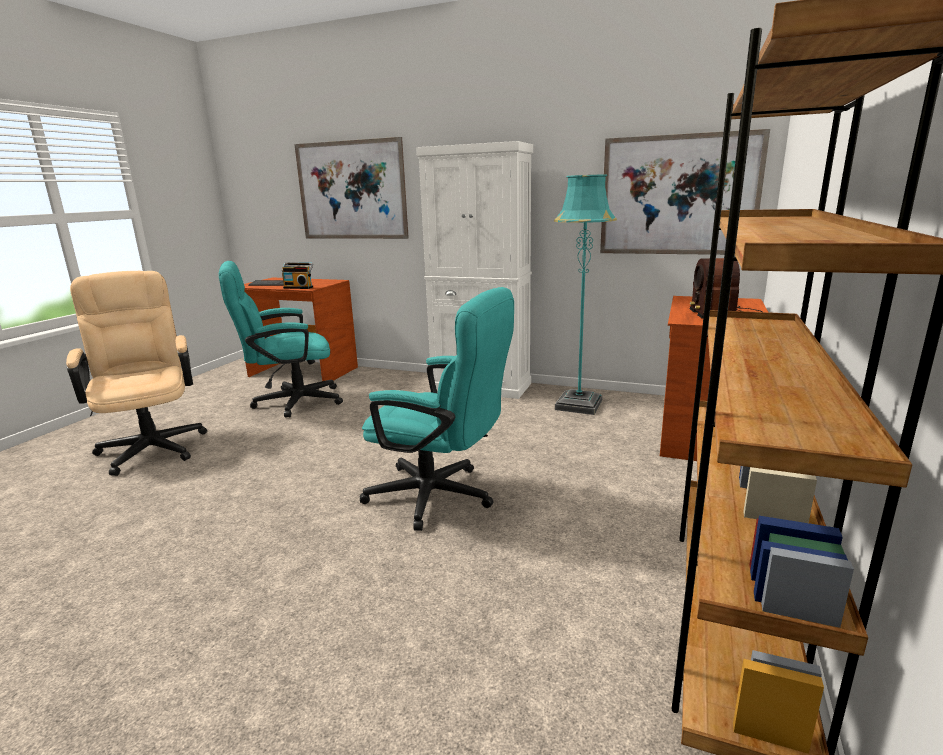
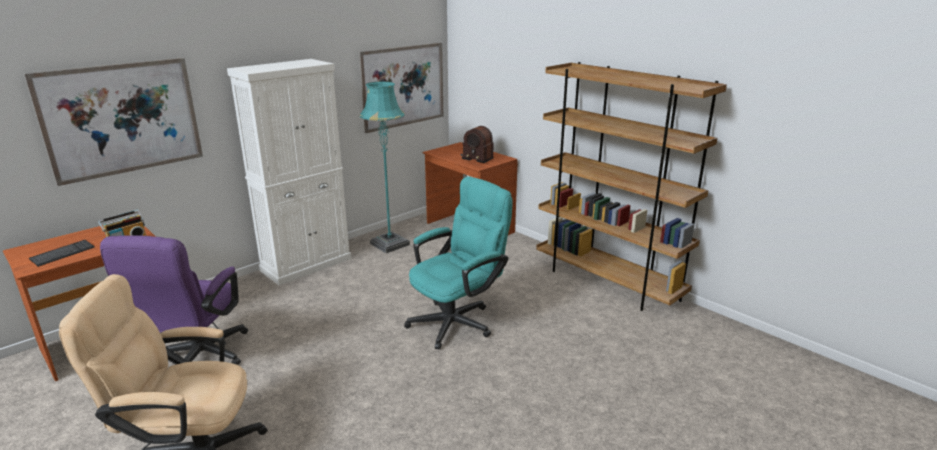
camera: 65 degrees left, 5 degrees up
(289, 402) = (196, 359): turquoise office chair -> purple office chair

